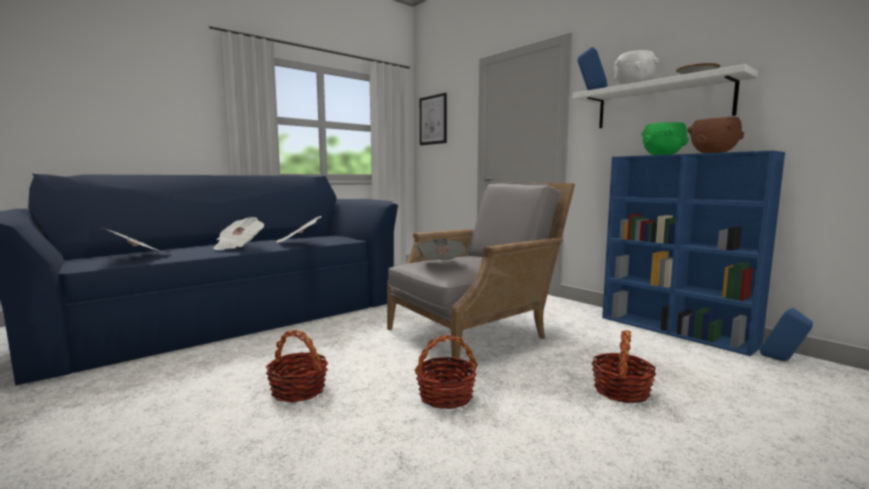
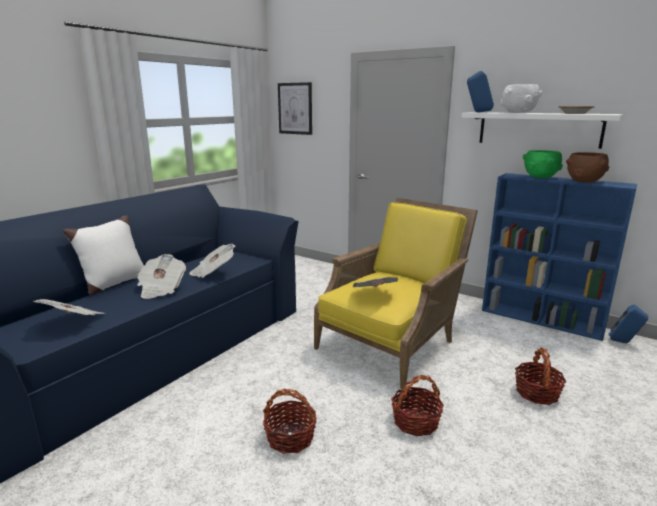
camera: 15 degrees left, 10 degrees up
(206, 243) = (114, 284): none -> white pillow
(476, 331) = (393, 341): grey armchair -> yellow armchair

